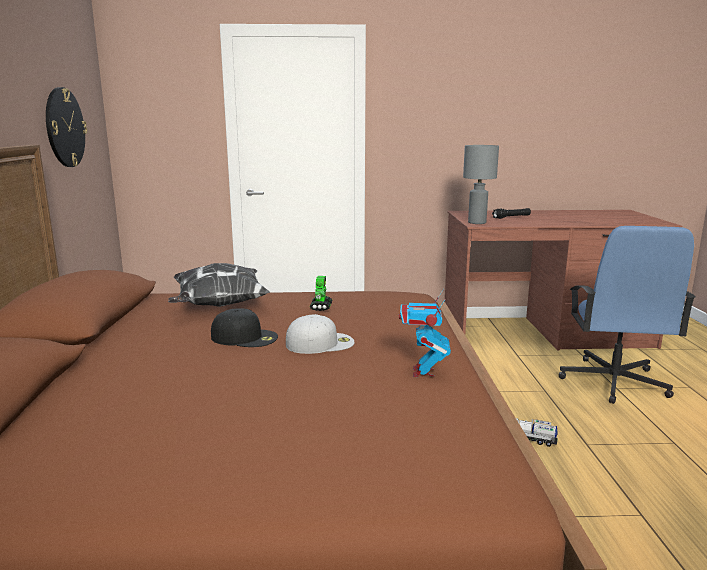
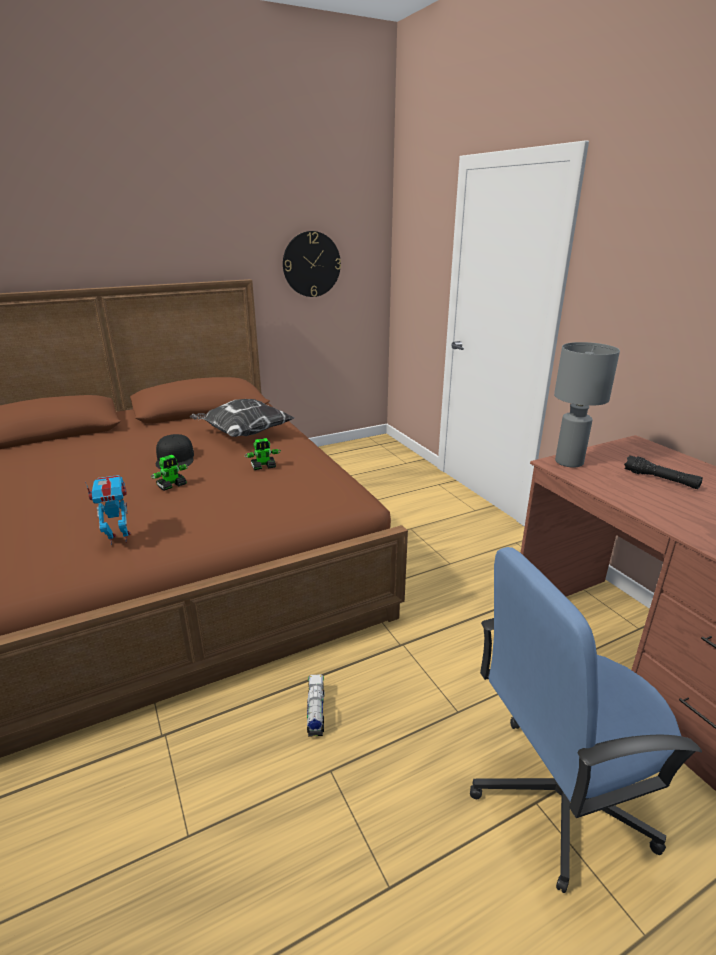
camera: 65 degrees right, 10 degrees up
(320, 343) = (172, 485): white cap -> toy robot

